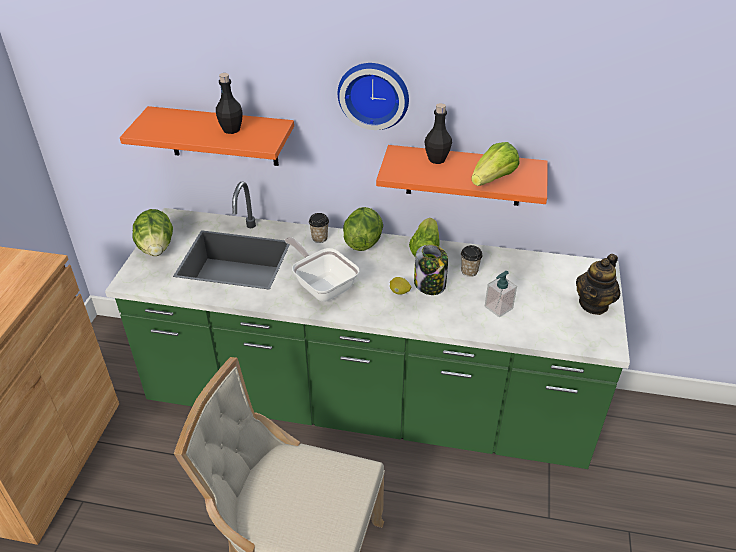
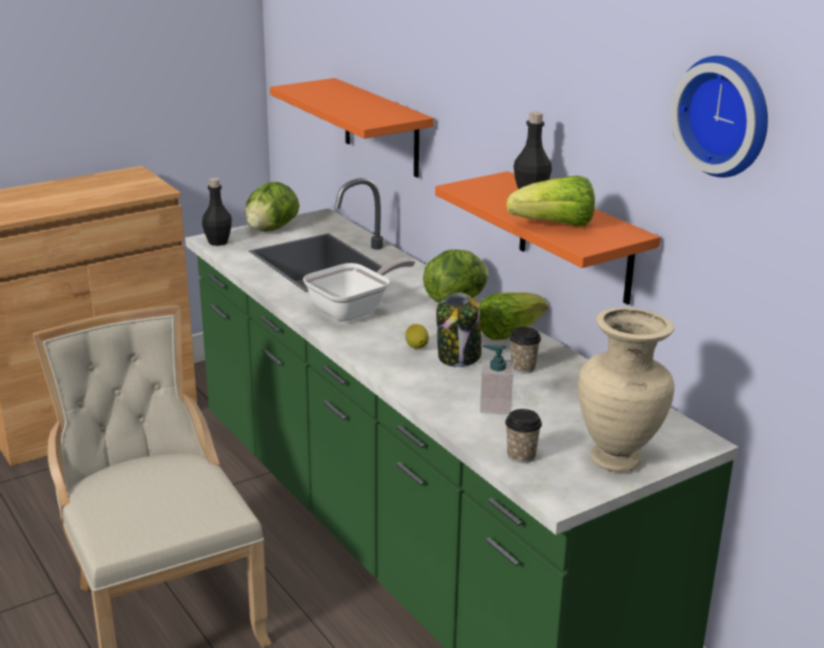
camera: 45 degrees right, 15 degrees down
(231, 129) = (364, 107): black bottle -> black bottle (218, 242)
(319, 238) = (420, 280): cup -> cup (521, 456)
(322, 286) = (355, 310): frying pan -> frying pan turned 45 degrees clockwise
(374, 94) = (499, 95): wall clock -> wall clock (726, 115)
(594, 304) = (618, 460): teapot -> beige vase

